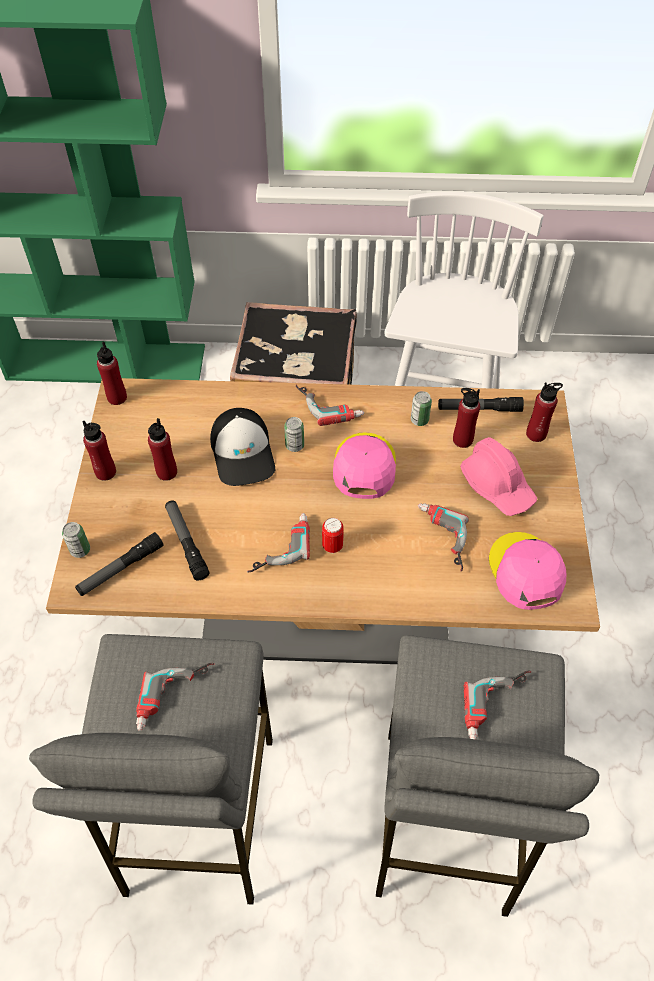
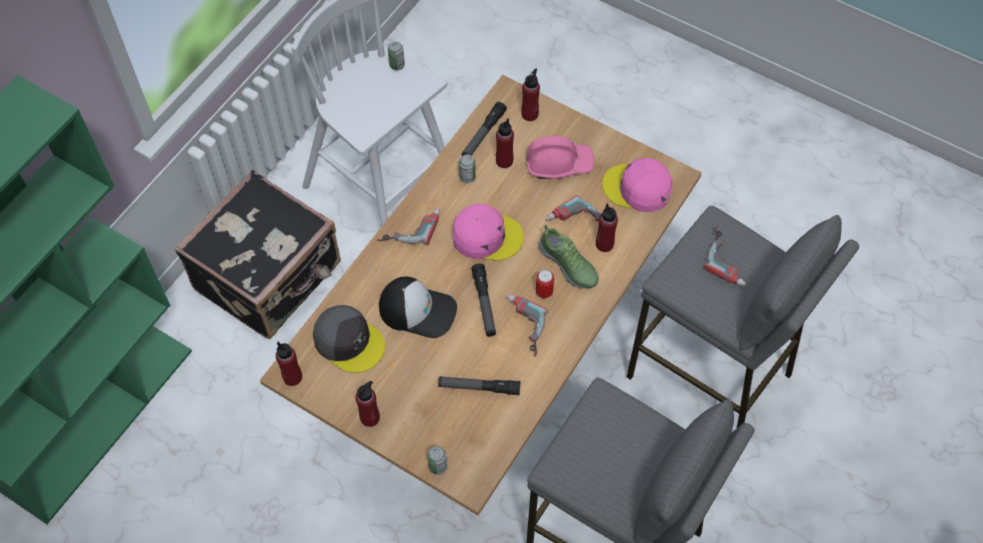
camera: 60 degrees left, 5 degrees up
(120, 568) = (474, 444): flashlight -> flashlight (484, 303)
(166, 472) = (400, 372): red bottle -> red bottle (604, 244)
(175, 698) = (614, 448): power drill -> none
(177, 418) = (349, 341): none -> grey cap
(294, 445) = (435, 271): can -> can (397, 65)
(364, 467) = (486, 236): pink cap -> pink cap turned 150 degrees clockwise
(380, 552) = (568, 265): none -> shoe

